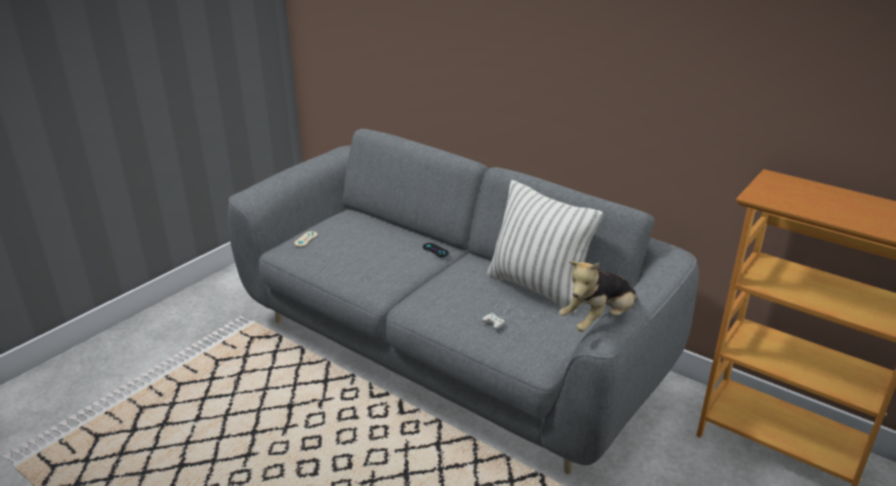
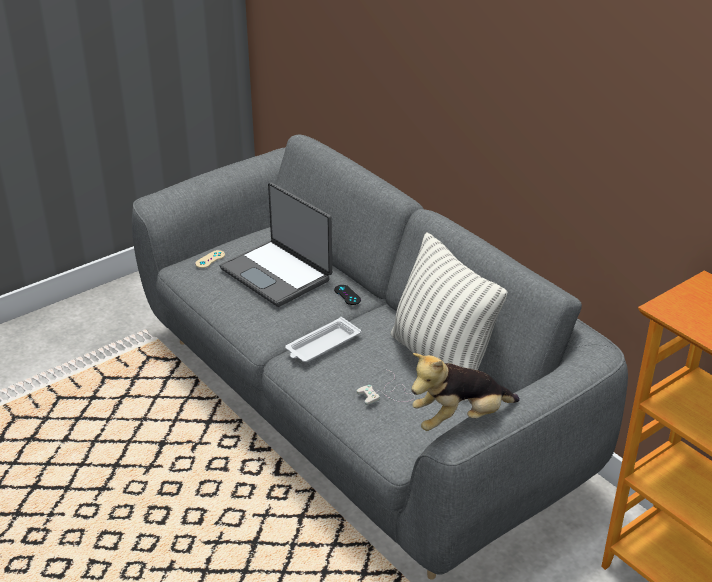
camera: 15 degrees right, 5 degrees up
(370, 242) = (277, 273): none -> laptop
(433, 290) = (322, 345): none -> white tray

